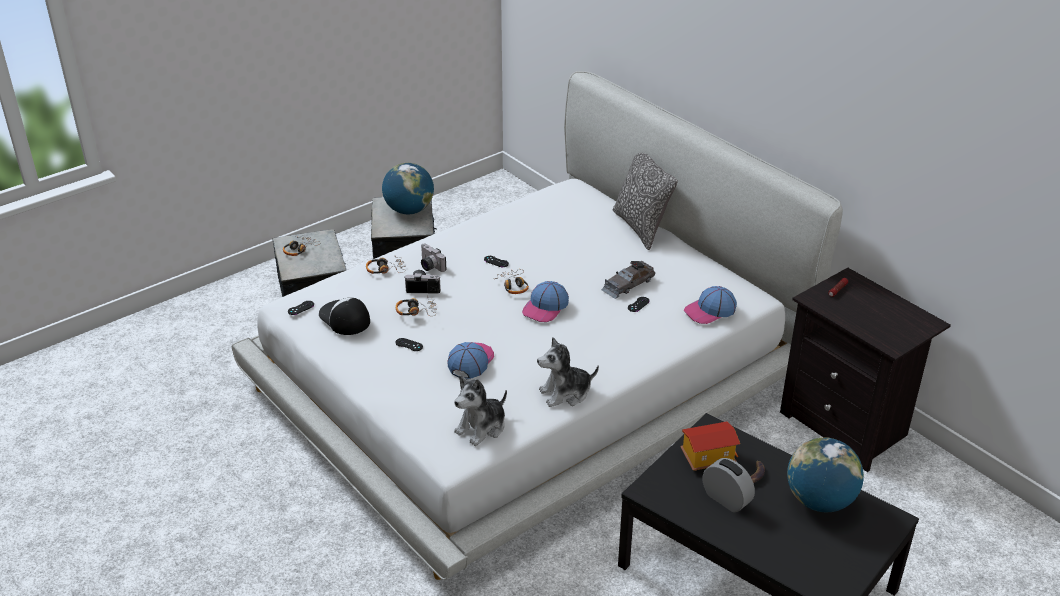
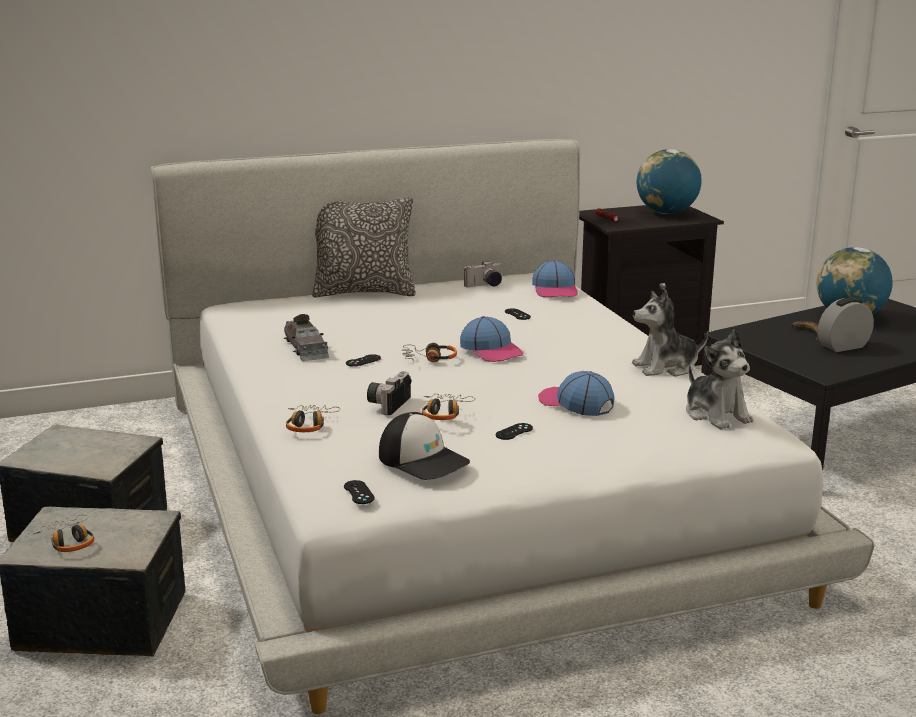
camera: 70 degrees left, 15 degrees down
(344, 318) = (423, 460): cap -> cap turned 120 degrees counterclockwise
(409, 210) = (75, 443): globe -> globe (666, 213)
(429, 266) = (332, 397): camera -> camera (485, 286)
(565, 393) = (666, 367): plush toy -> plush toy turned 75 degrees clockwise
(628, 284) = (474, 312): grey toy car -> grey toy car (306, 348)
(708, 458) = (777, 343): toy house -> none

